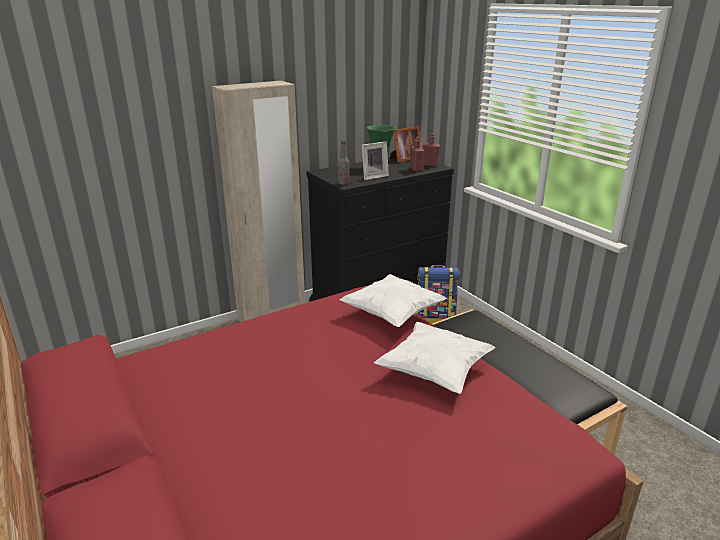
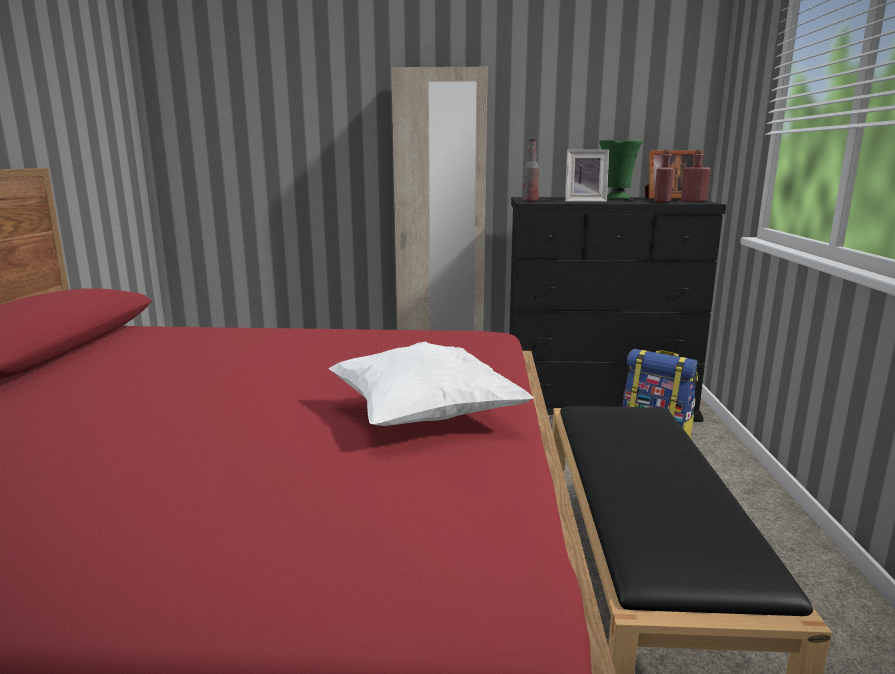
camera: 35 degrees right, 10 degrees down
(393, 314) = (478, 356): white pillow -> none

